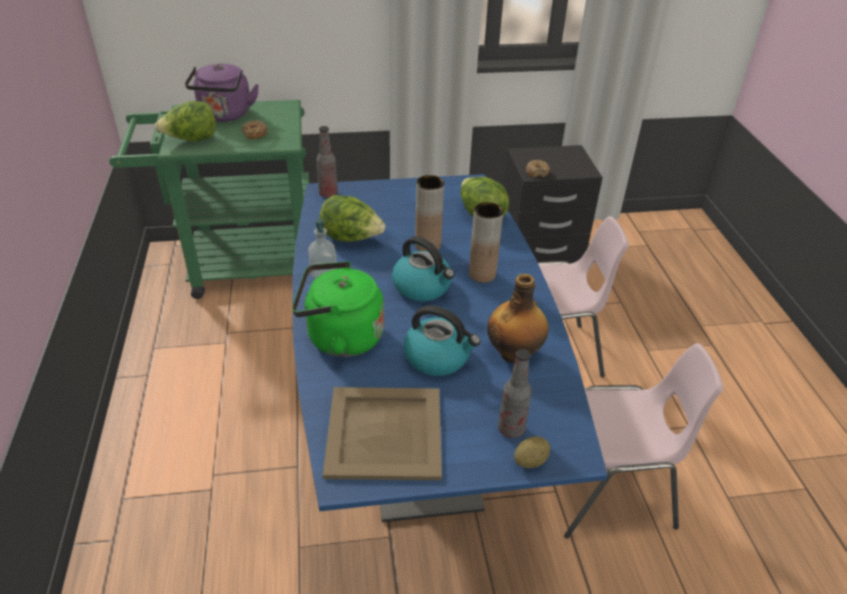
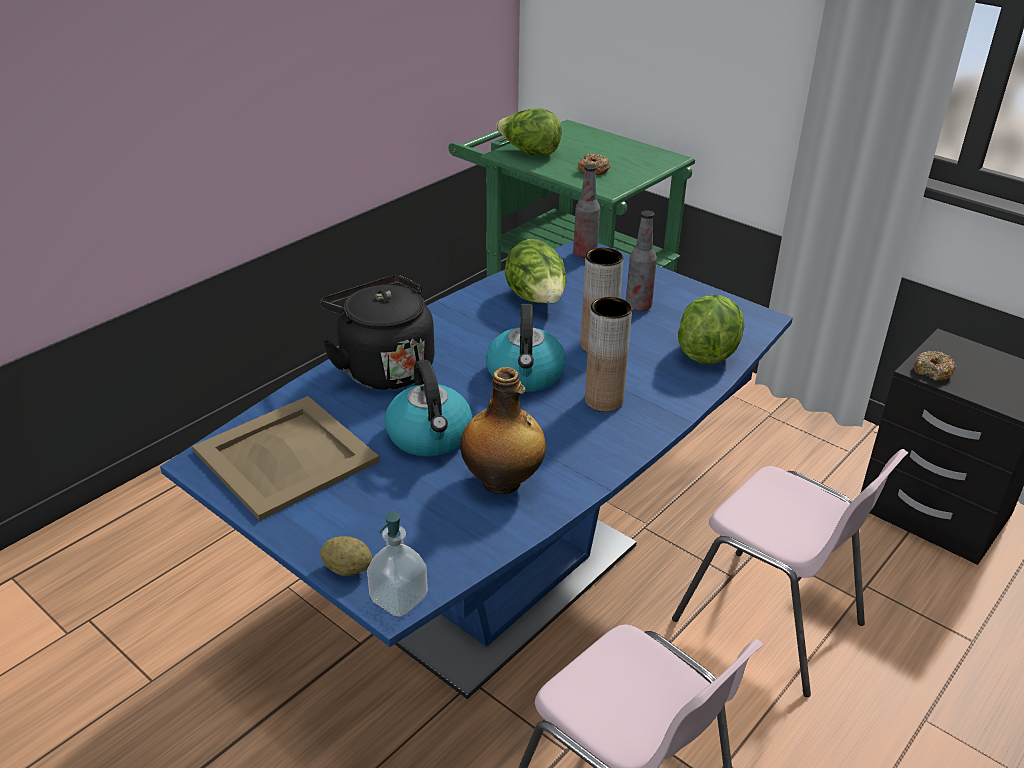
camera: 50 degrees right, 5 degrees down
(225, 116) = (594, 145): purple kettle -> none
(323, 271) = (464, 312): soap dispenser -> soap dispenser (399, 598)
(340, 337) = (383, 368): green kettle -> black kettle
(511, 429) = (380, 534): bottle -> bottle (638, 306)

